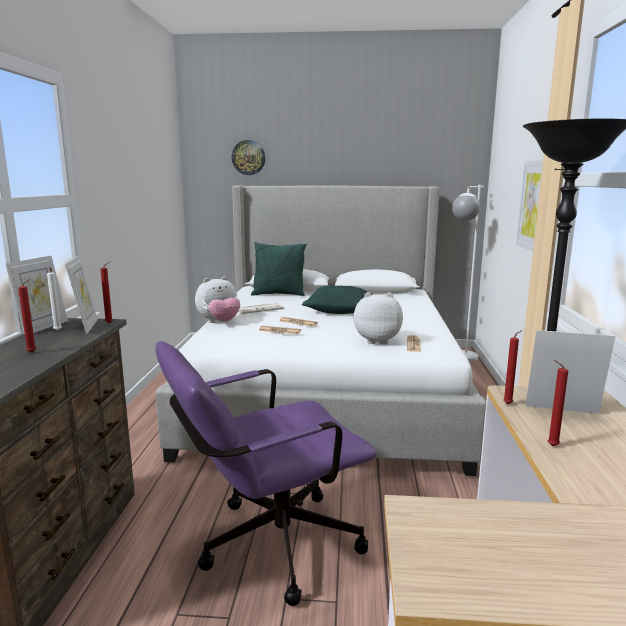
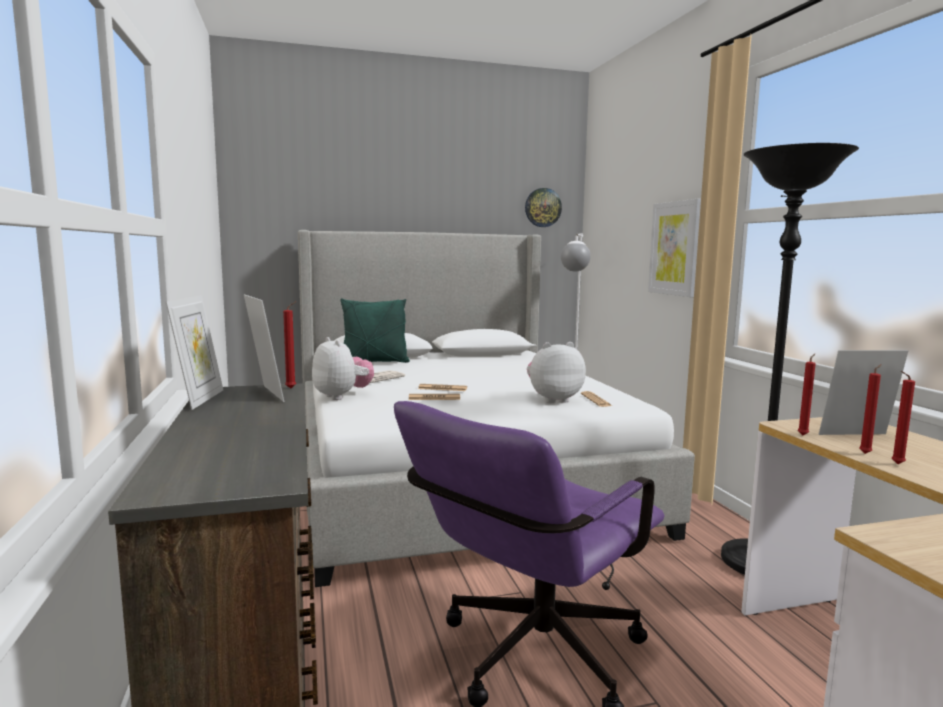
camera: 20 degrees left, 5 degrees down
(33, 352) = (247, 426): red candle -> red candle (866, 453)
(57, 331) = (232, 401): white candle -> none
(219, 323) = (342, 396): plush toy -> plush toy turned 75 degrees counterclockwise
(248, 157) = (312, 196): wall clock -> wall clock (543, 207)
(338, 310) = (468, 374): green pillow -> none

